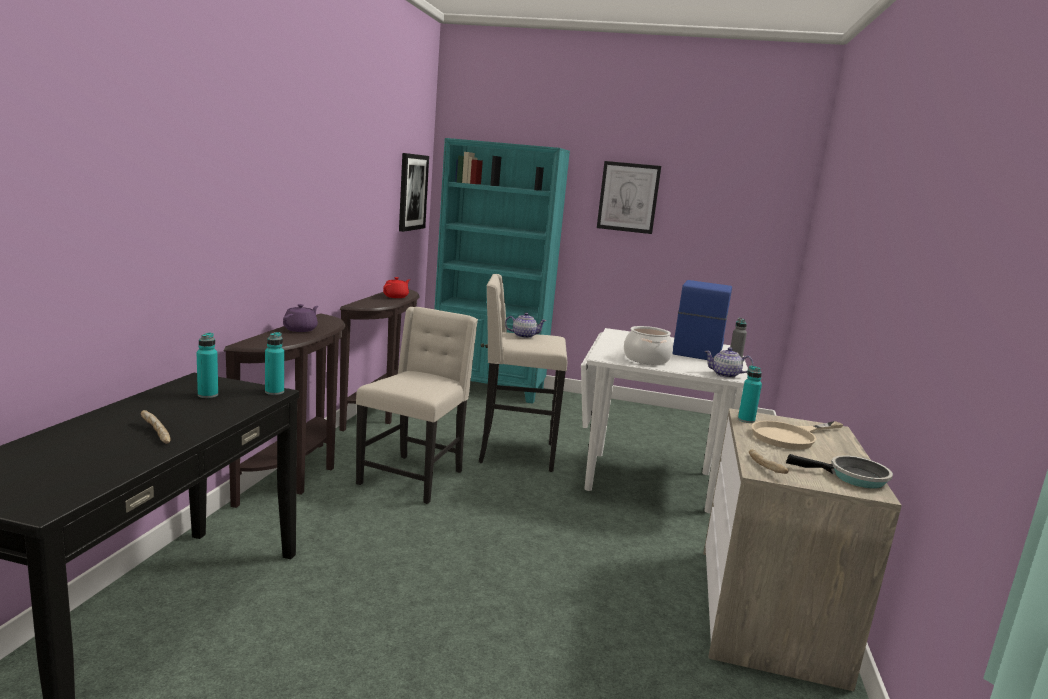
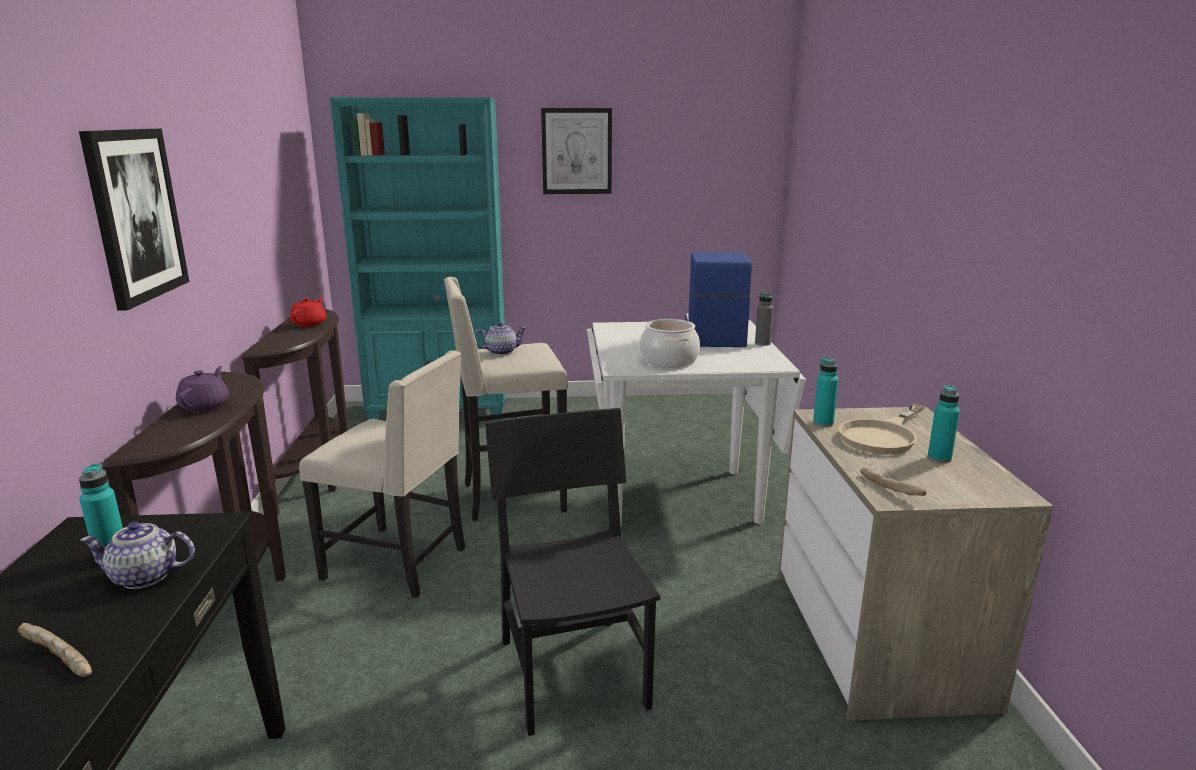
camera: 15 degrees left, 5 degrees up
(274, 392) = (215, 524): turquoise bottle -> turquoise bottle (939, 458)
(412, 192) = (296, 176): picture -> picture (135, 215)
(413, 477) = (399, 563): beige chair -> beige chair turned 105 degrees clockwise
(506, 573) = (573, 672): none -> black chair
(725, 375) = (767, 365): teapot -> teapot (145, 577)
(853, 477) = (982, 479): frying pan -> none

